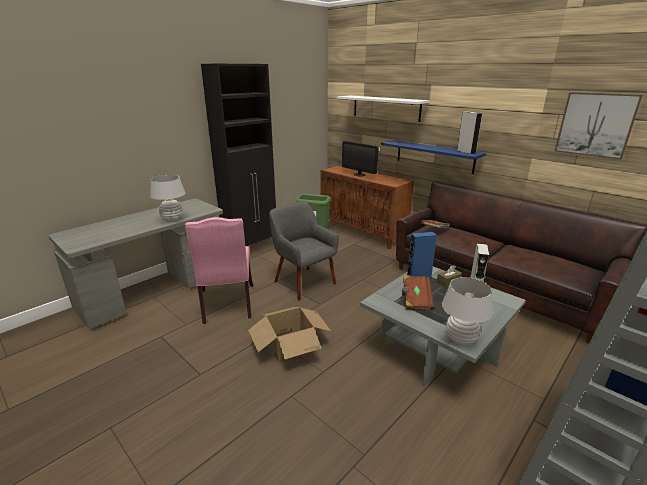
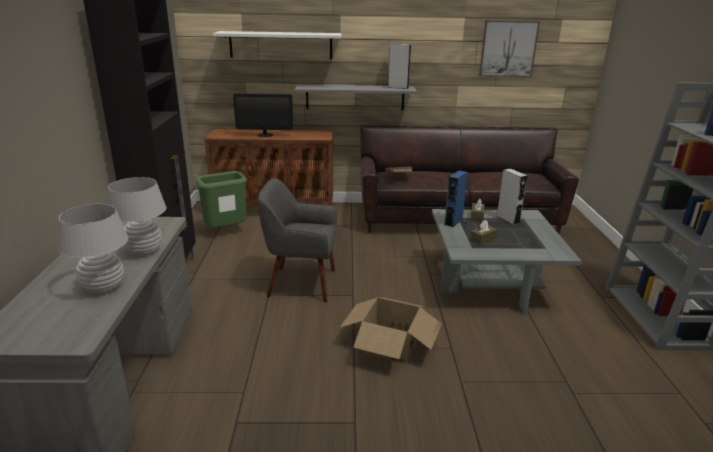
camera: 45 degrees left, 0 degrees up
(227, 305) = (258, 346): pink chair -> none
(415, 300) = (483, 239): brown book -> brown tissue box
(434, 156) = (355, 97): blue shelf -> grey shelf
(460, 339) = (554, 253): white table lamp -> white table lamp (103, 287)

